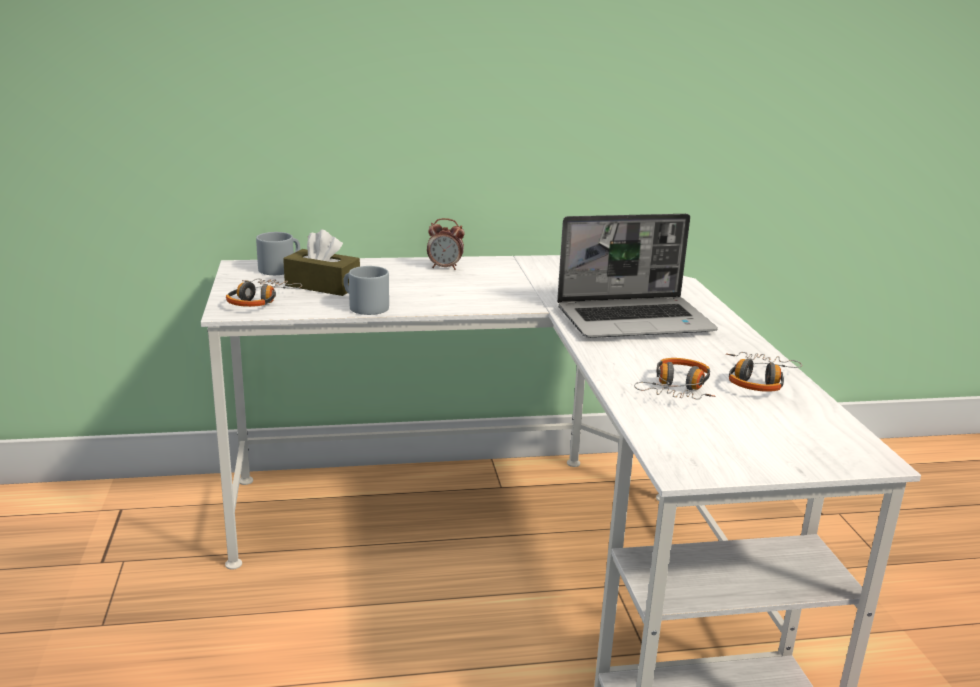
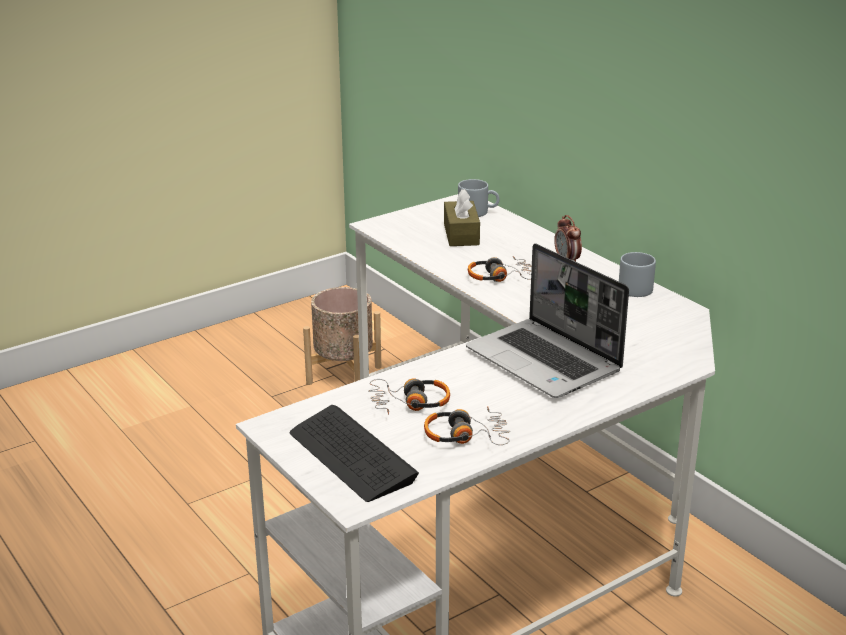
camera: 65 degrees right, 5 degrees up
(134, 554) = (343, 375): none -> beige planter
(260, 300) = (405, 226): headphones -> headphones (500, 277)
(363, 306) = (437, 258): grey mug -> grey mug (635, 286)
(774, 440) = (351, 456): none -> keyboard

